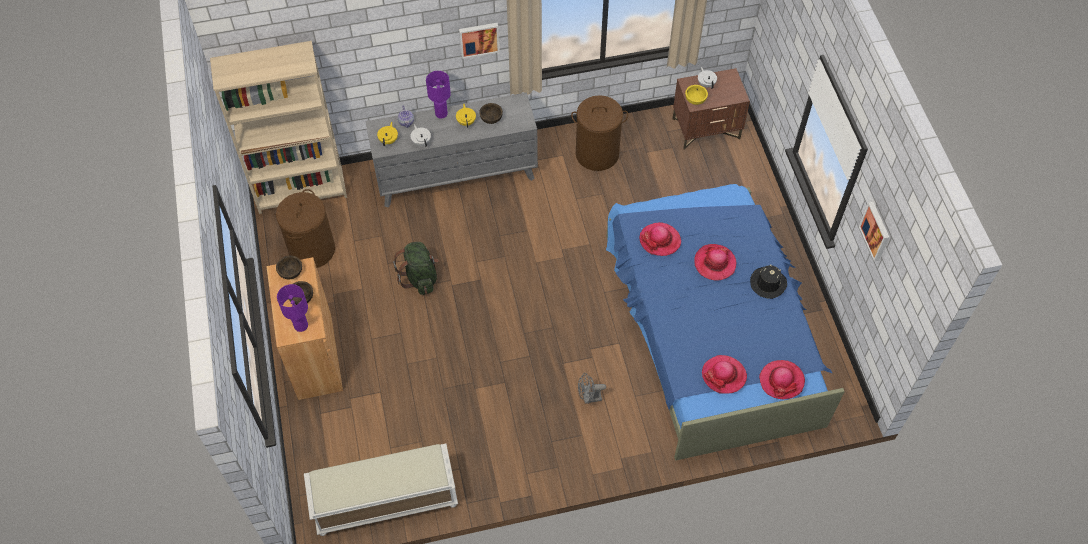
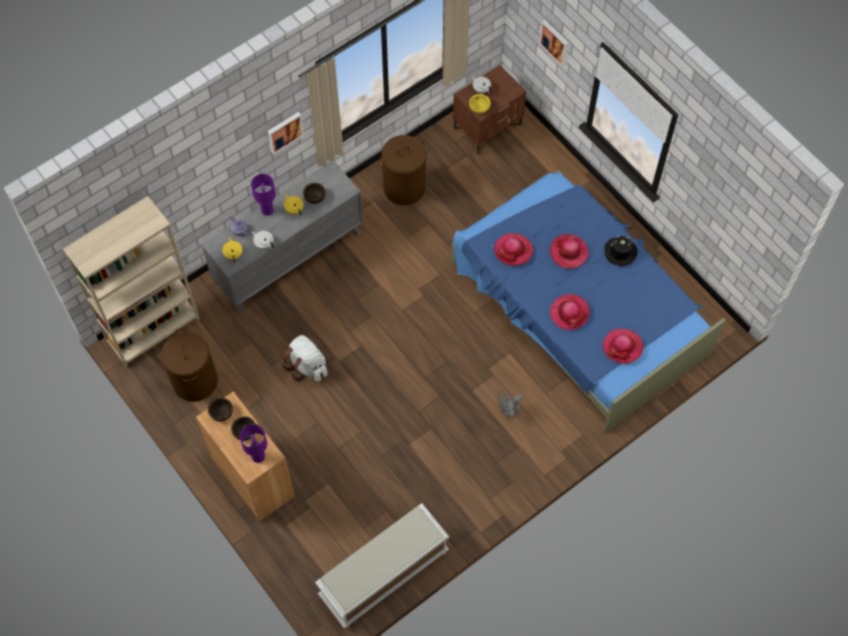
camera: 25 degrees left, 5 degrees up
(420, 277) = (307, 366): green backpack -> white backpack
(781, 380) = (670, 331): hat -> hat (569, 312)
(876, 231) = (707, 179): picture -> picture (555, 42)

